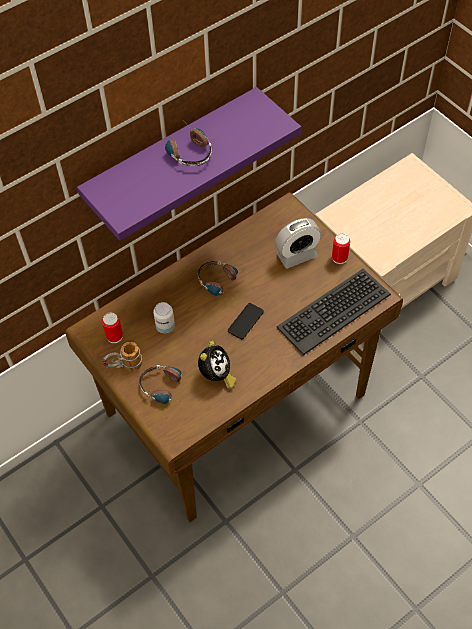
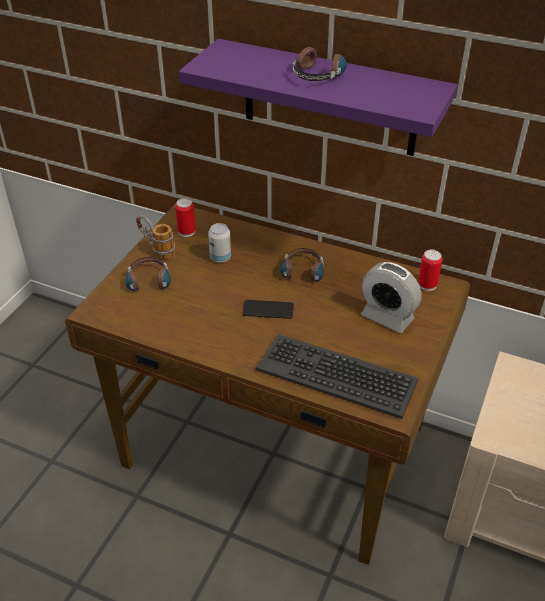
camera: 60 degrees right, 15 degrees down
(216, 376) = (185, 313): alarm clock -> none
(339, 258) = (416, 353): can -> can (427, 284)

